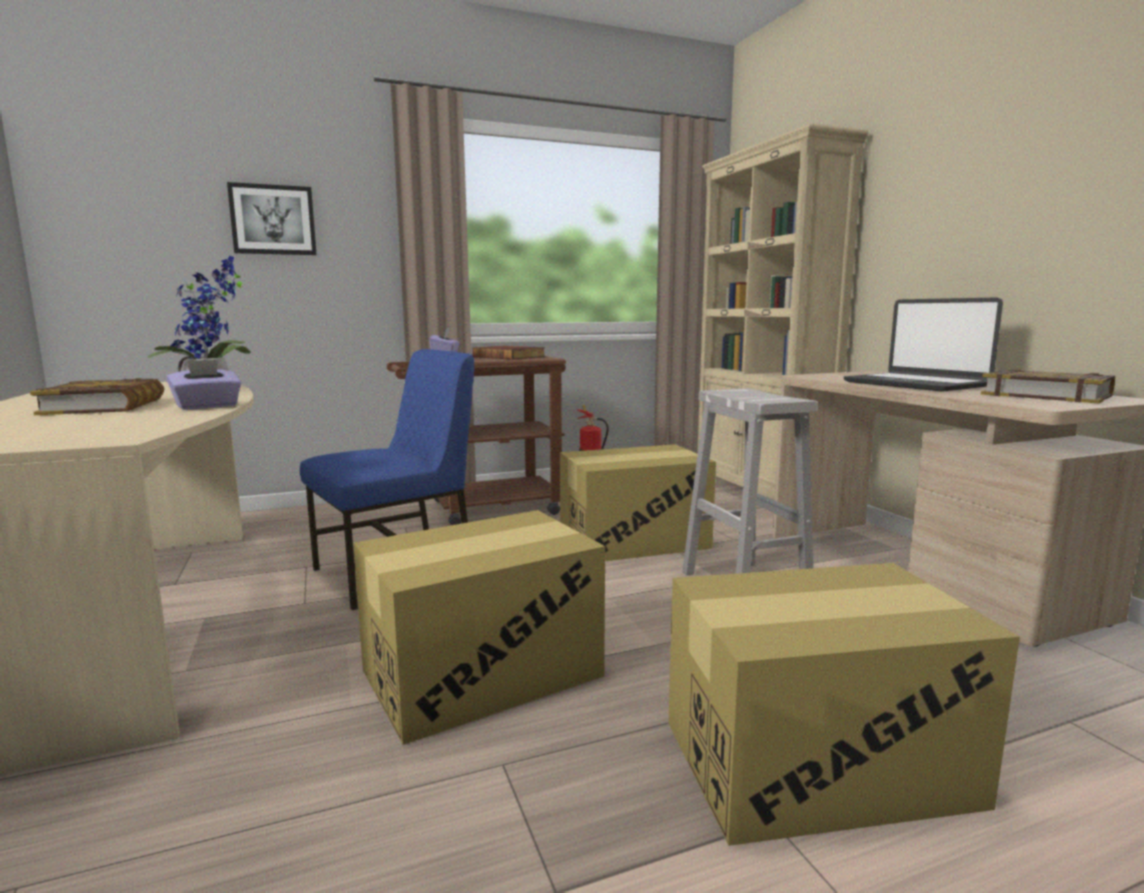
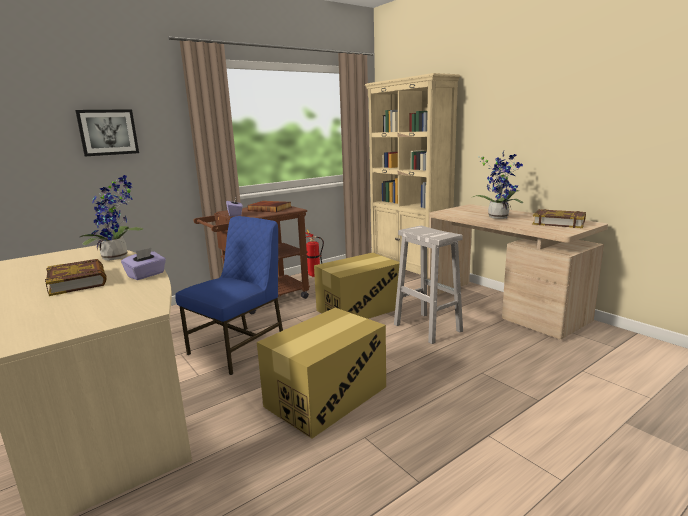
camera: 15 degrees left, 5 degrees up
(814, 762) = (494, 408): cardboard box -> none
(916, 384) = (498, 217): laptop -> potted plant

